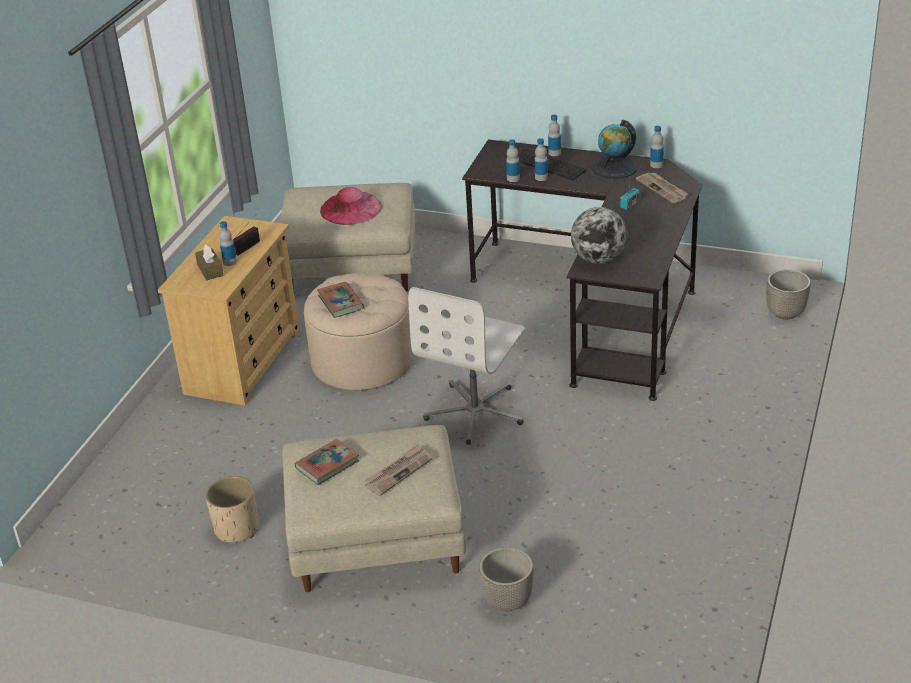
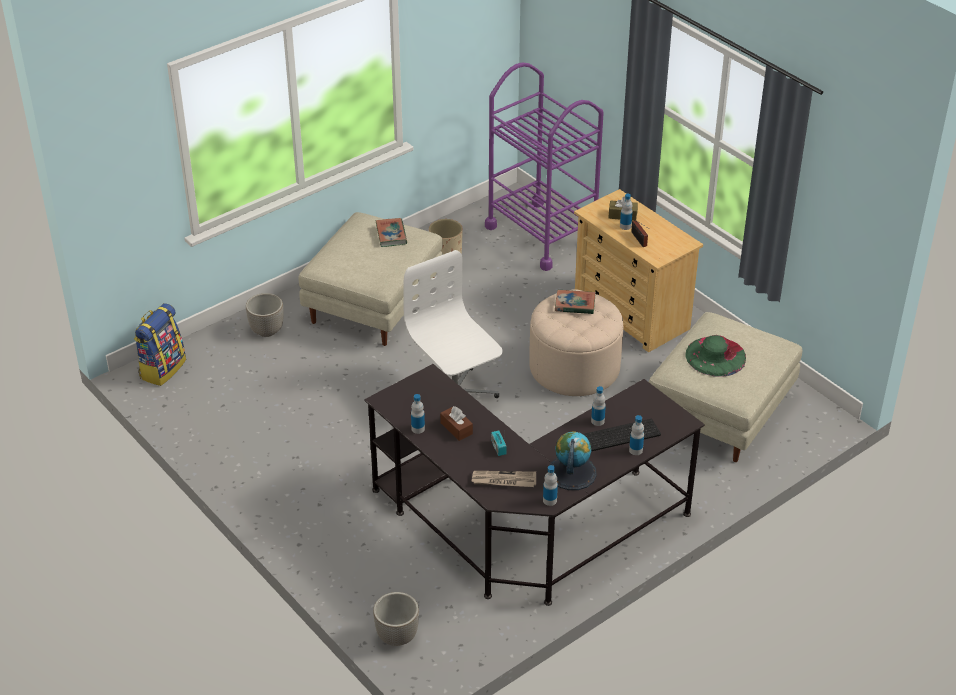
camera: 120 degrees right, 5 degrees up
(136, 475) = (542, 235): none -> purple cart
(351, 208) = (715, 356): pink hat -> green hat
(398, 471) = (354, 257): newspaper -> none
(513, 178) = (612, 404): bottle -> bottle (418, 429)
(598, 259) = (436, 389): globe -> none
(634, 230) = (456, 428): none -> brown tissue box
(662, 652) = (162, 368): none -> backpack

